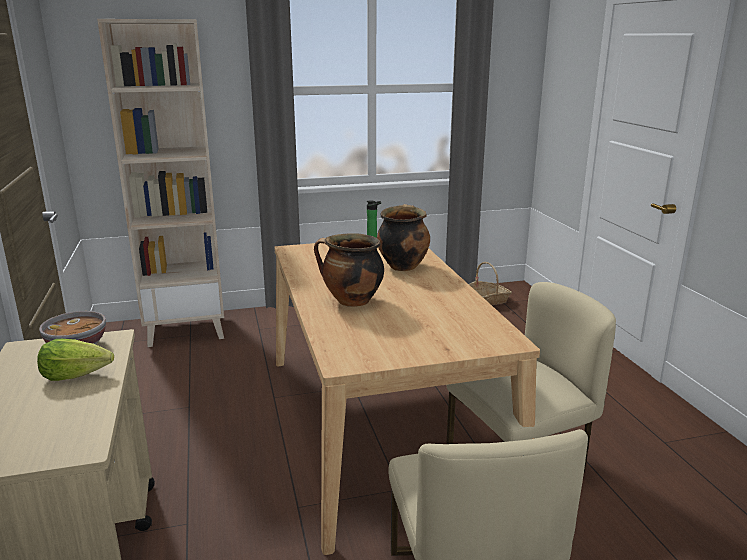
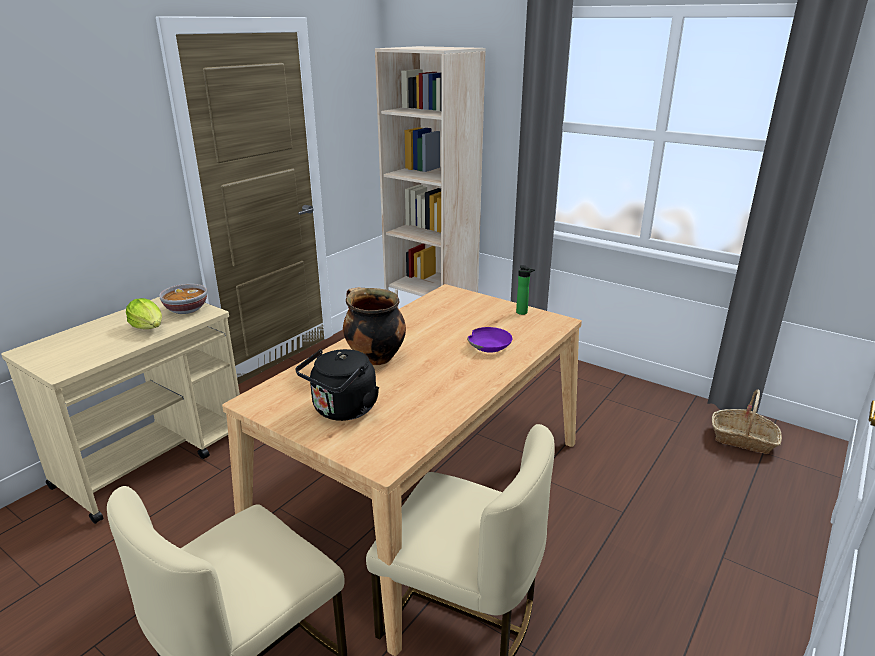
camera: 50 degrees right, 5 degrees up
(402, 266) = (490, 346): cooking pot -> purple bowl
(416, 335) = (342, 410): none -> black kettle

